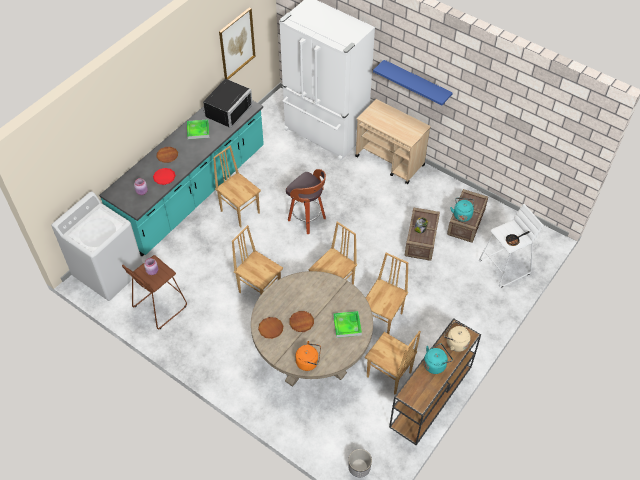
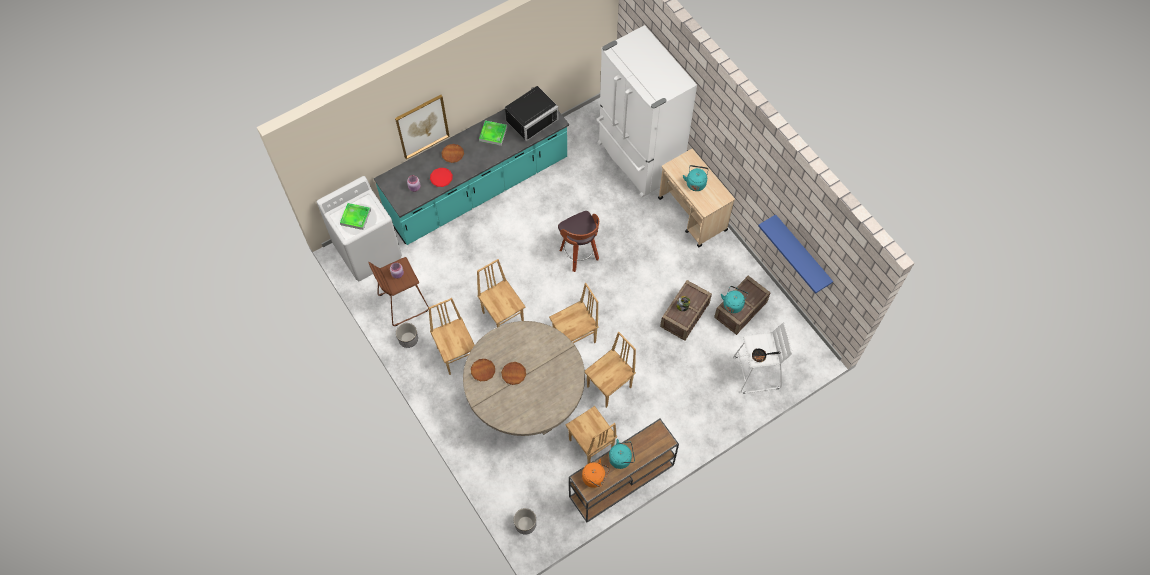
camera: 20 degrees right, 10 degrees up
(177, 337) = (408, 339): none -> planter
(236, 44) = (560, 51): picture -> picture (422, 126)
(240, 211) = (516, 225): brown chair -> brown chair (457, 354)
(308, 362) = (504, 415): orange kettle -> orange kettle (595, 478)
(347, 325) = (555, 391): tray -> tray (355, 217)
(392, 123) = (695, 183): none -> turquoise kettle
(416, 82) = (728, 153): blue shelf -> blue shelf (802, 252)
(455, 343) = (650, 443): beige kettle -> none

